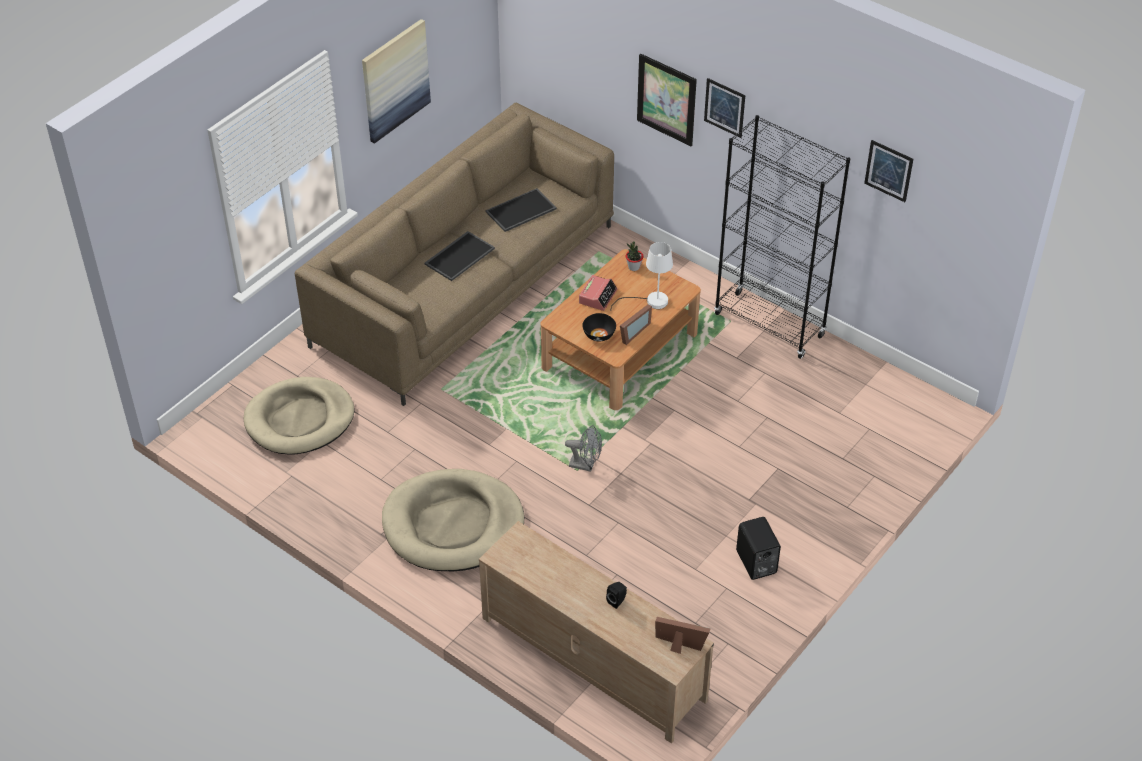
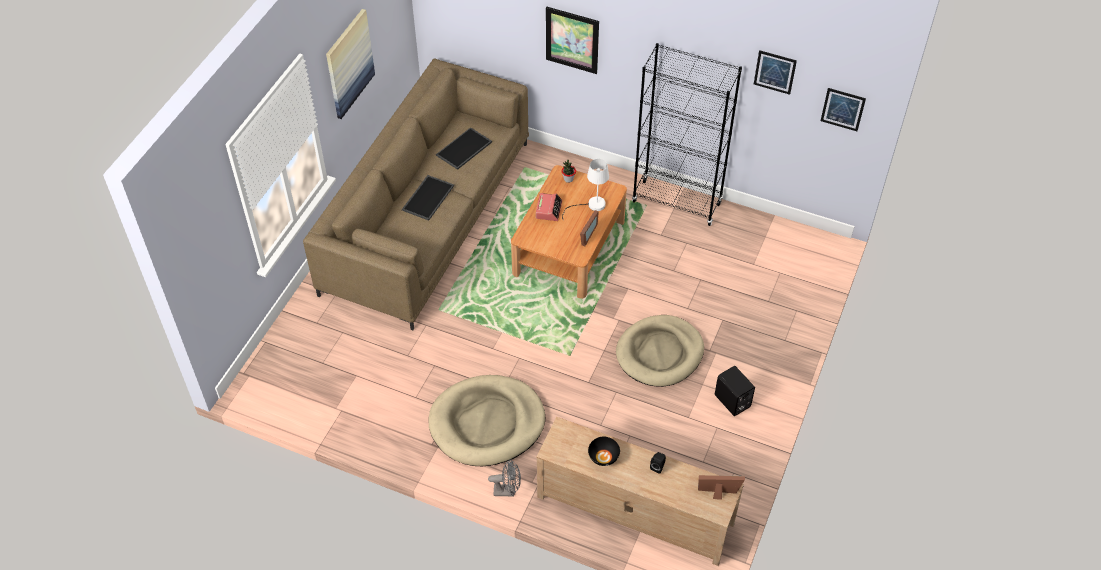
camera: 15 degrees left, 5 degrees up
(300, 419) = (332, 360): beige dog bed -> beige dog bed (660, 353)
(585, 465) = (575, 349): grey fan -> grey fan (507, 491)
(598, 335) = (560, 242): black bowl -> black bowl (603, 457)
(724, 107) = (625, 40): picture -> picture (843, 109)

